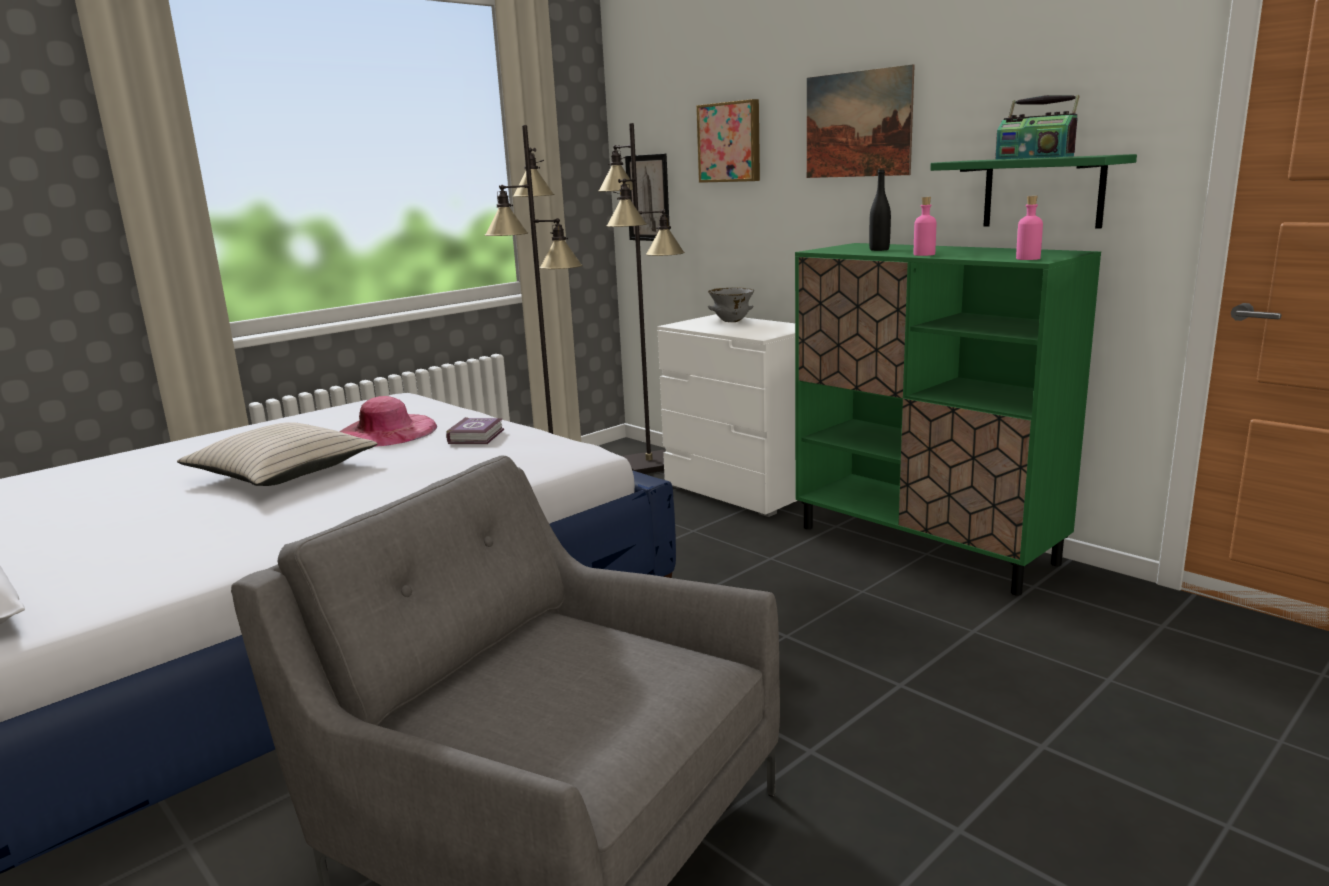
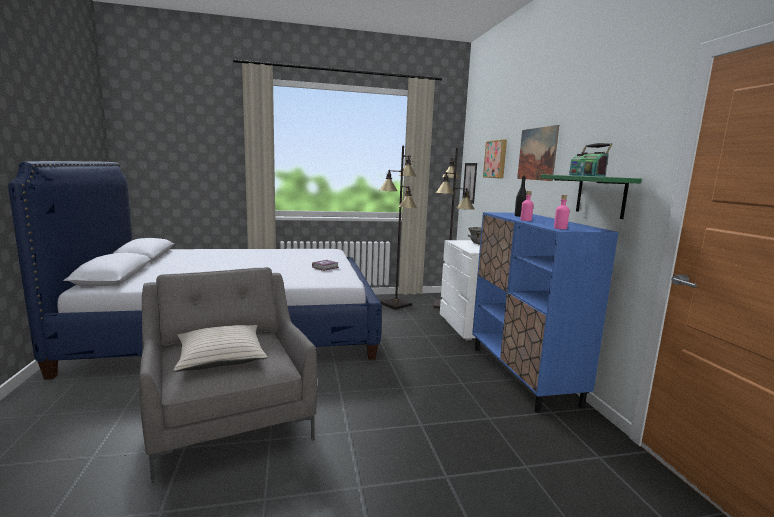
camera: 30 degrees right, 5 degrees down
(282, 472) = (252, 264): beige pillow -> beige pillow (221, 357)
(386, 432) = (304, 259): pink hat -> none
(925, 545) = (522, 375): green cabinet -> blue cabinet

